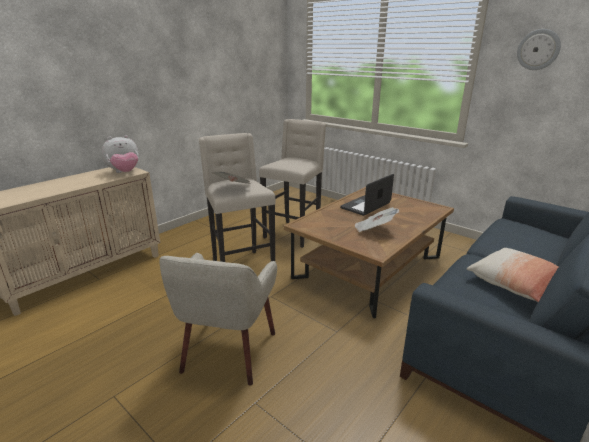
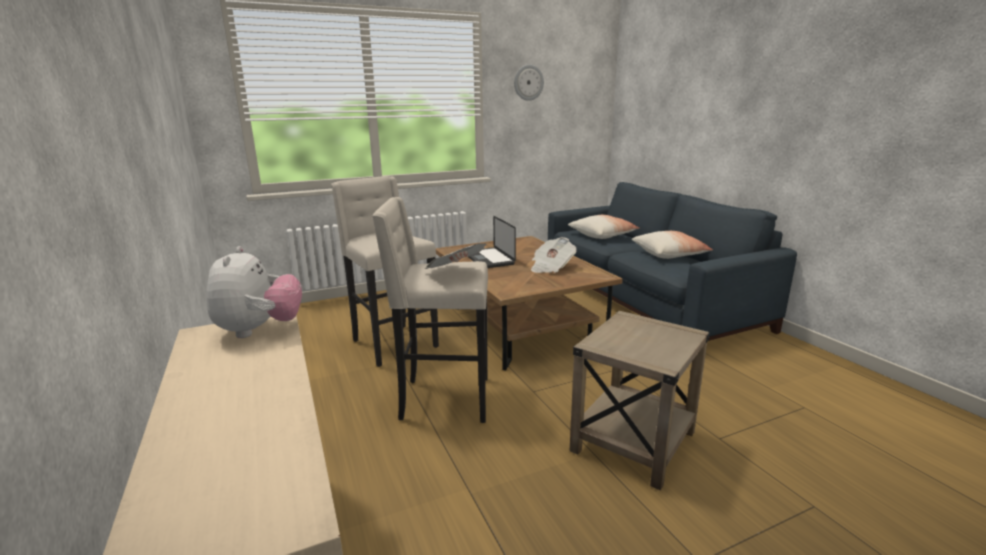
camera: 65 degrees left, 5 degrees down
(228, 352) = (632, 443): beige armchair -> beige side table
(521, 238) = (603, 235): none -> pillow

